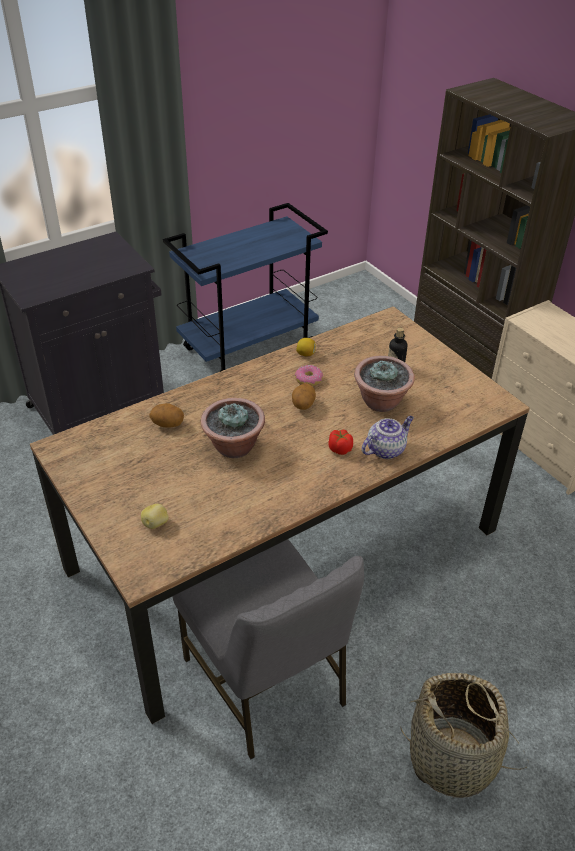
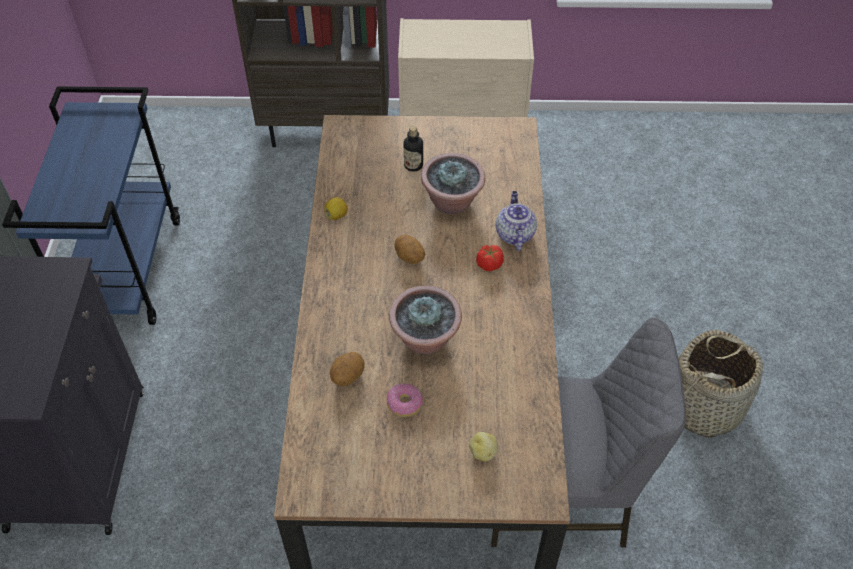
camera: 55 degrees left, 10 degrees up
(308, 380) = (377, 234): donut -> donut (405, 403)

